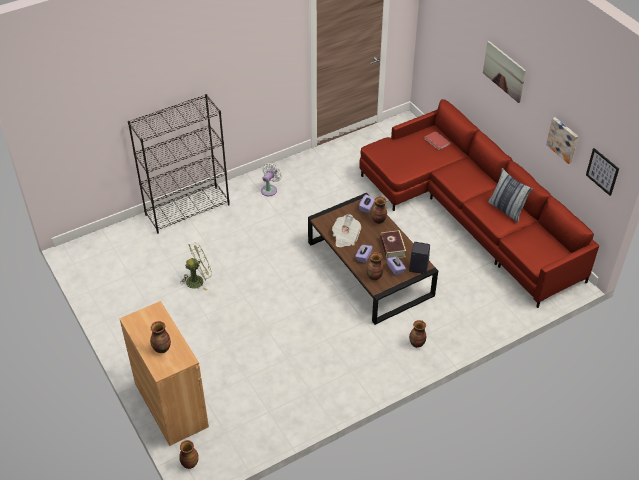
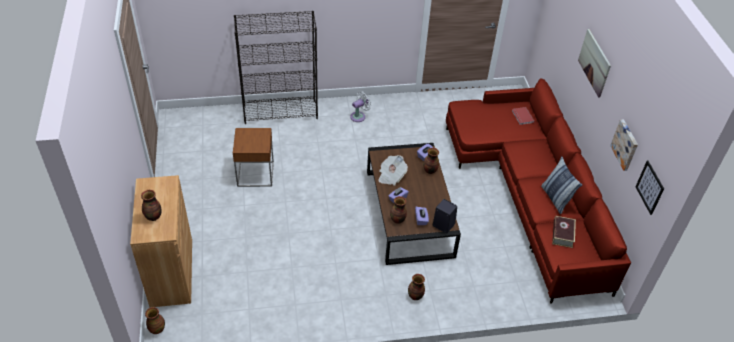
camera: 20 degrees right, 0 degrees up
(198, 280) = (255, 174): green fan -> brown side table
(392, 247) = (429, 199): book -> book (562, 234)

